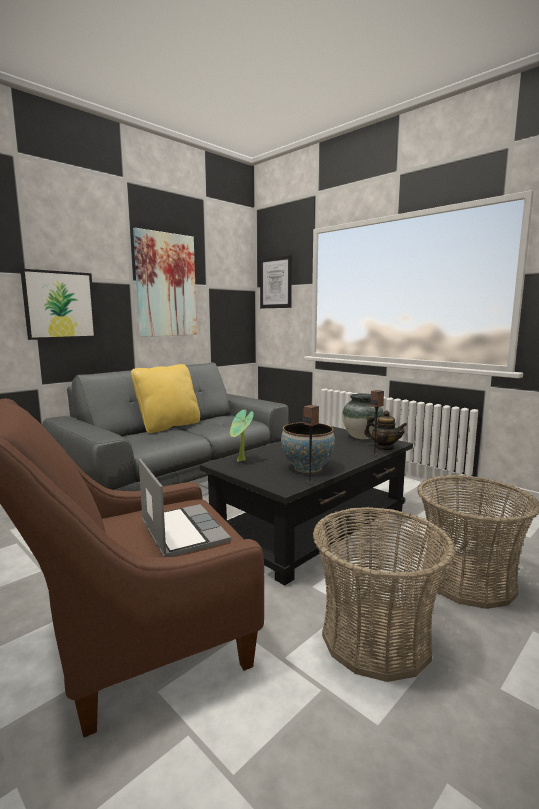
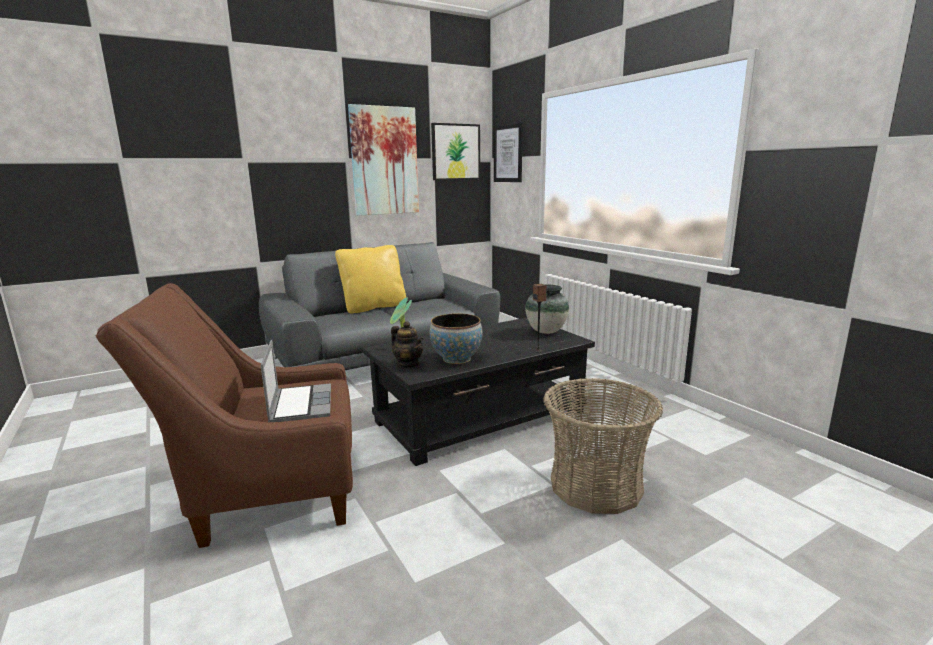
camera: 15 degrees right, 5 degrees up
(59, 305) = (275, 186): picture -> picture (455, 152)
(310, 482) = (444, 373): speaker -> none
(375, 638) = (464, 520): basket -> none
(384, 448) = (556, 344): teapot -> teapot (408, 364)

